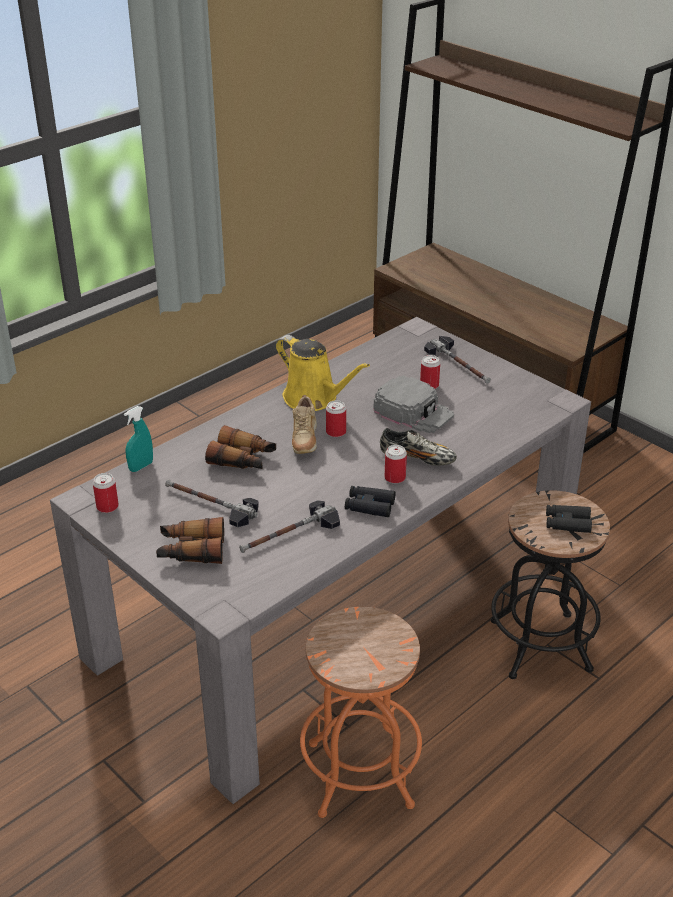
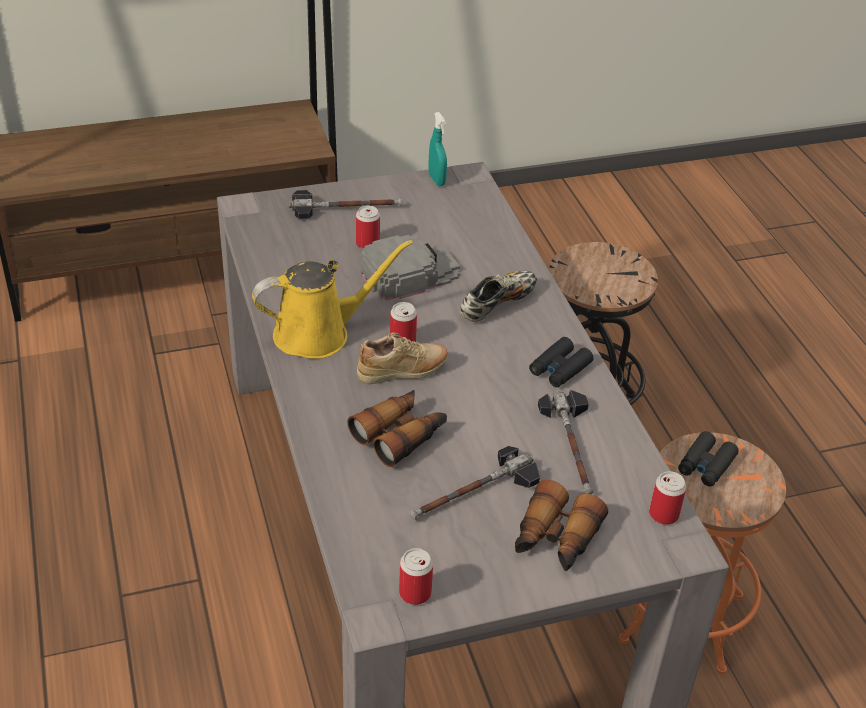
camera: 65 degrees left, 5 degrees up
(141, 466) = (346, 533): turquoise spray bottle -> turquoise spray bottle (436, 180)
(304, 442) = (402, 372): beige shoe -> beige shoe turned 45 degrees counterclockwise
(395, 478) = (521, 332): can -> can (663, 514)
(567, 523) = (610, 270): black binoculars -> black binoculars (706, 465)

